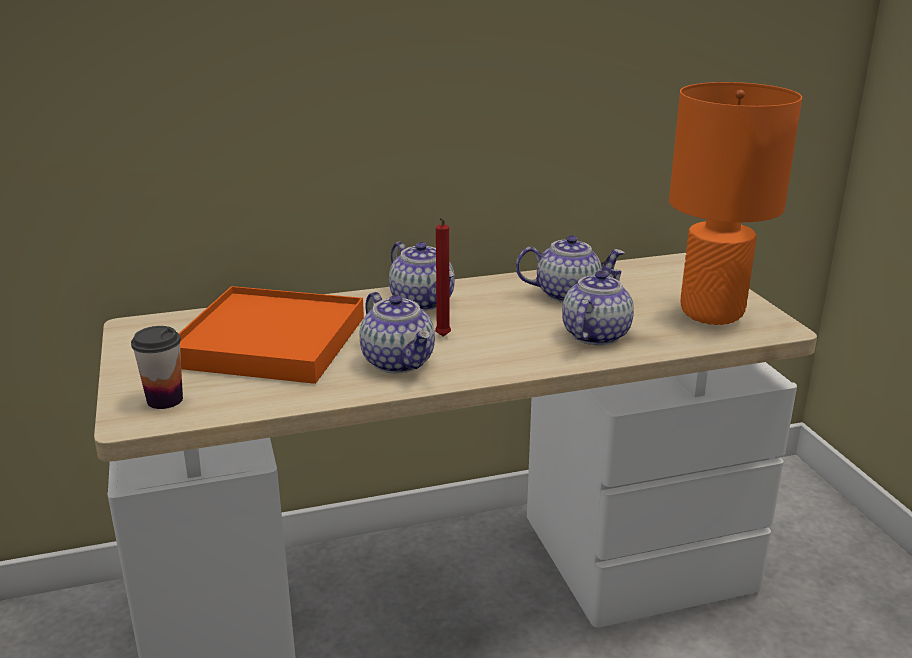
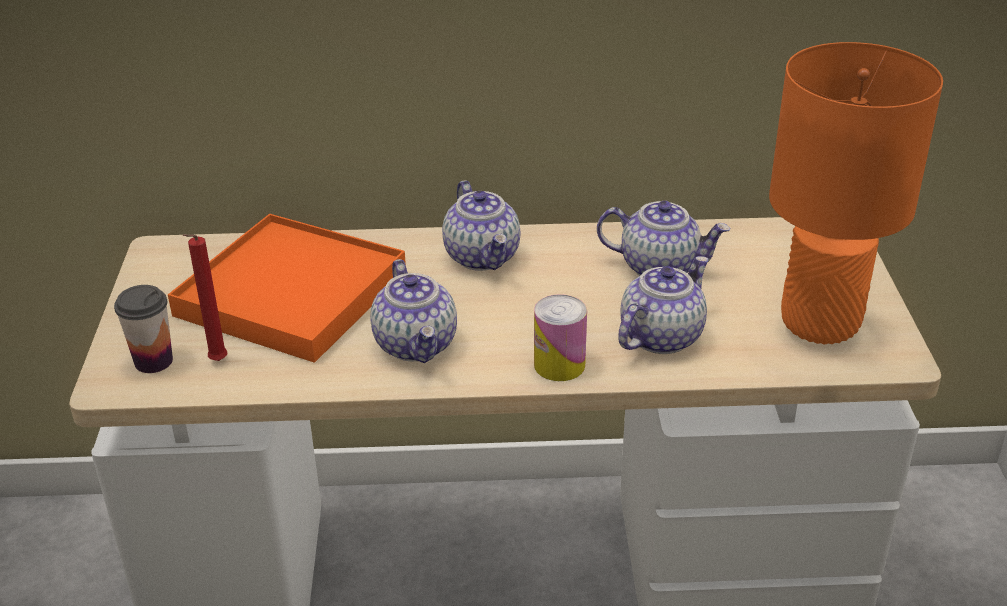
camera: 15 degrees right, 10 degrees up
(442, 337) = (480, 315): red candle -> red candle (216, 362)
(525, 361) = (559, 365): none -> can

